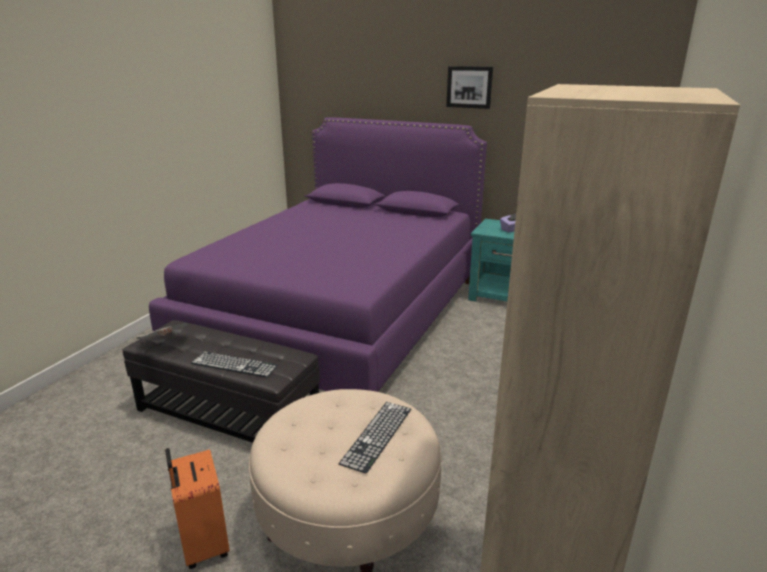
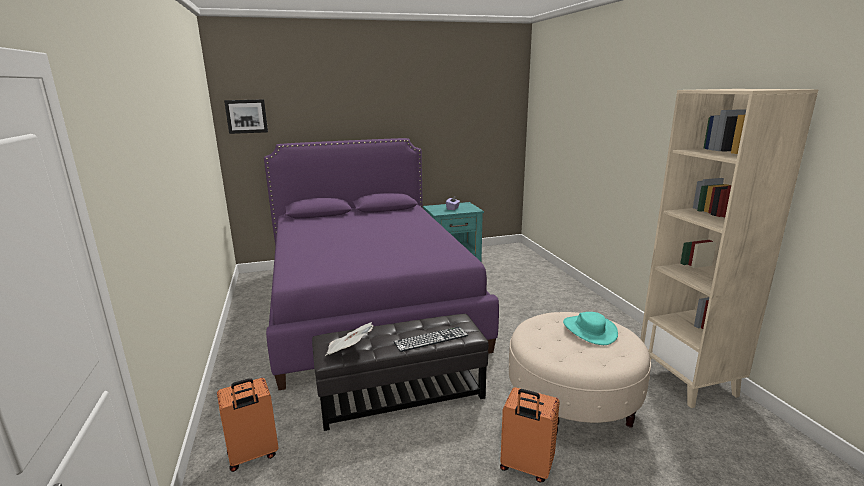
camera: 40 degrees left, 5 degrees down
(78, 402) = (253, 455): none -> orange suitcase
(377, 435) = (589, 330): keyboard -> turquoise hat
(469, 87) = (399, 110): picture -> picture (246, 116)

